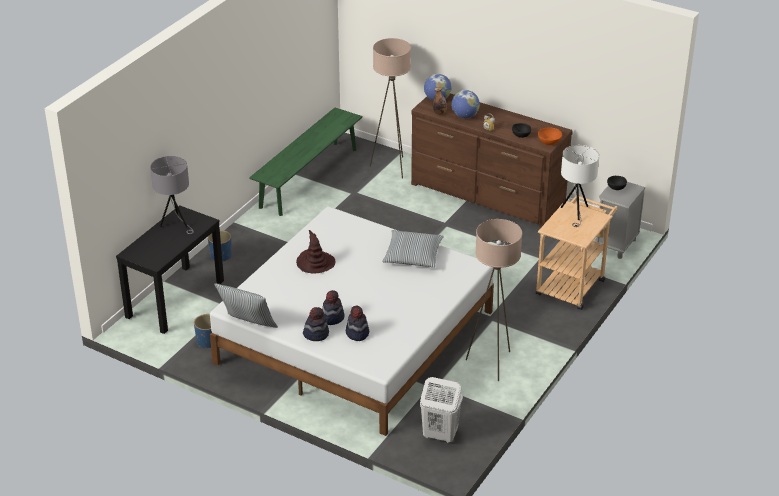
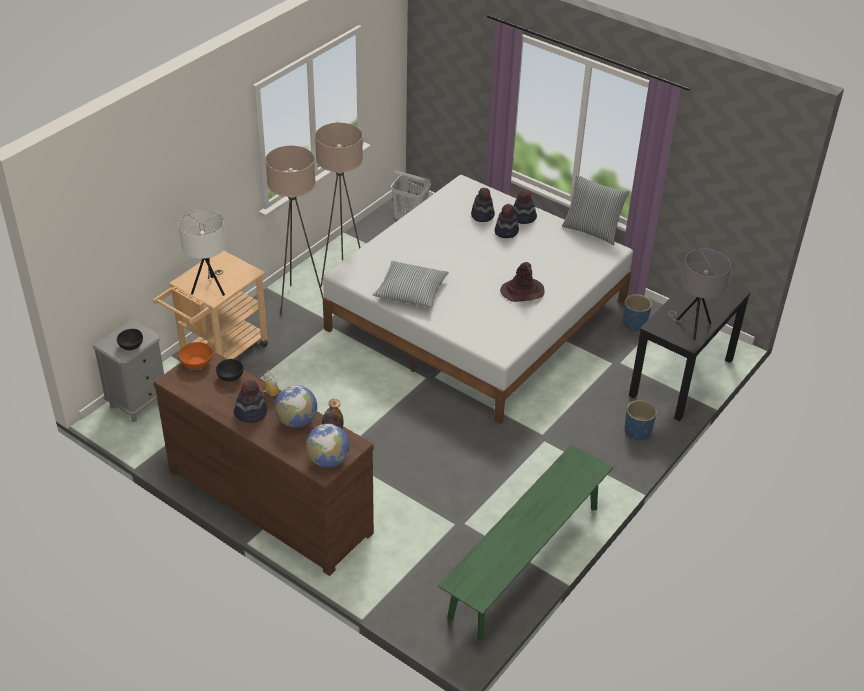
camera: 175 degrees left, 5 degrees up
(391, 167) = (396, 572): beige floor lamp -> beige floor lamp (298, 301)
(497, 118) = (251, 413): none -> hat

